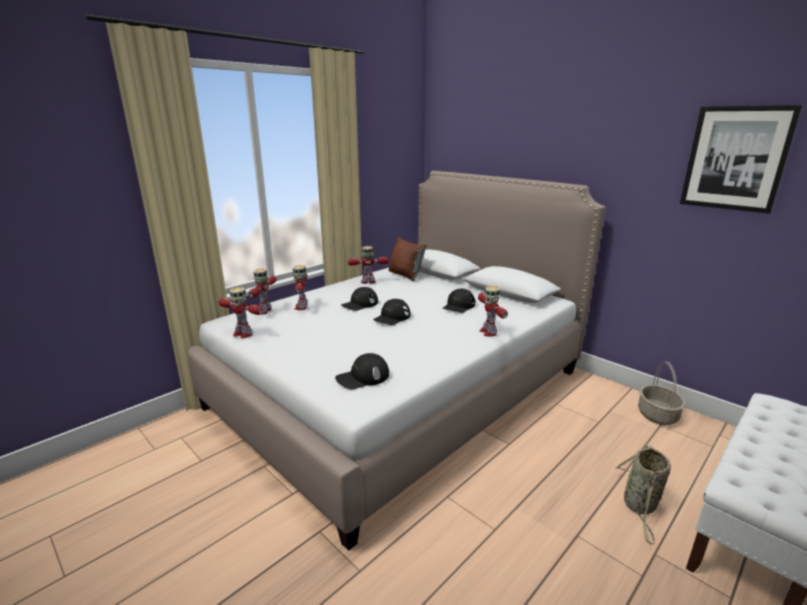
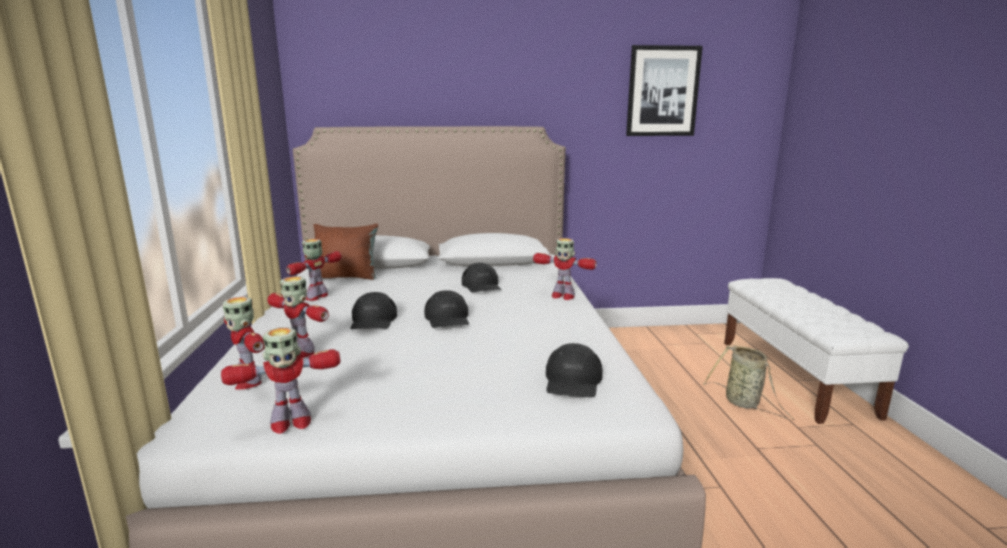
camera: 50 degrees left, 5 degrees down
(657, 415) = (651, 339): basket -> none

